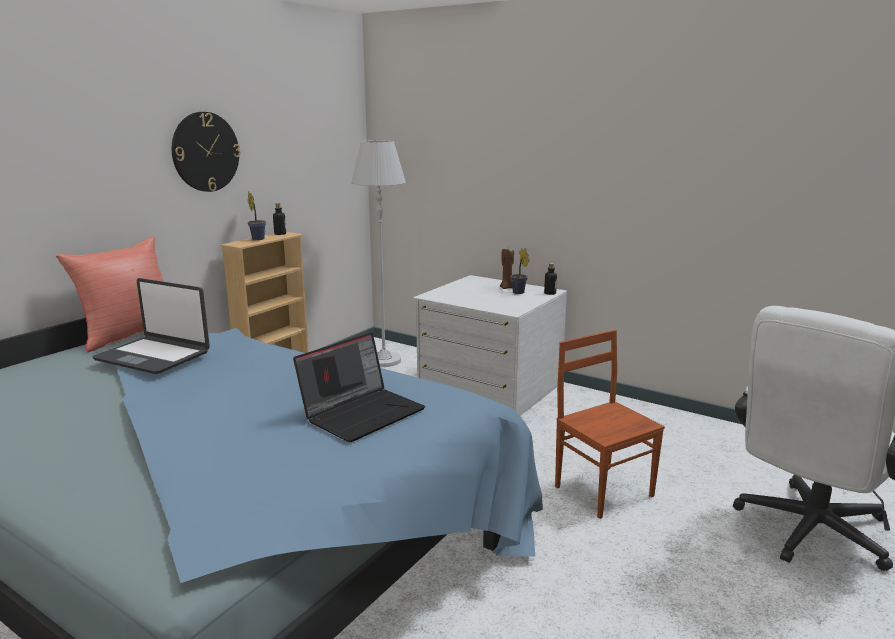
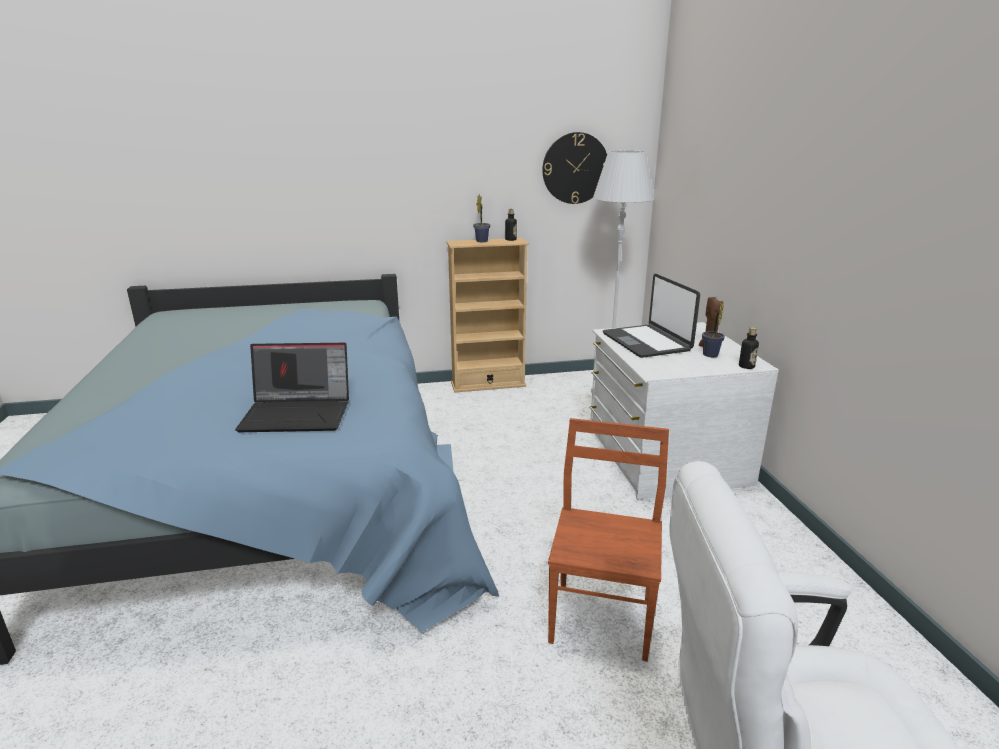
camera: 45 degrees right, 5 degrees up
(130, 334) = (337, 302): red pillow -> none
(153, 356) = (302, 322): laptop -> laptop (647, 342)
(205, 152) = (441, 153): wall clock -> wall clock (575, 168)

